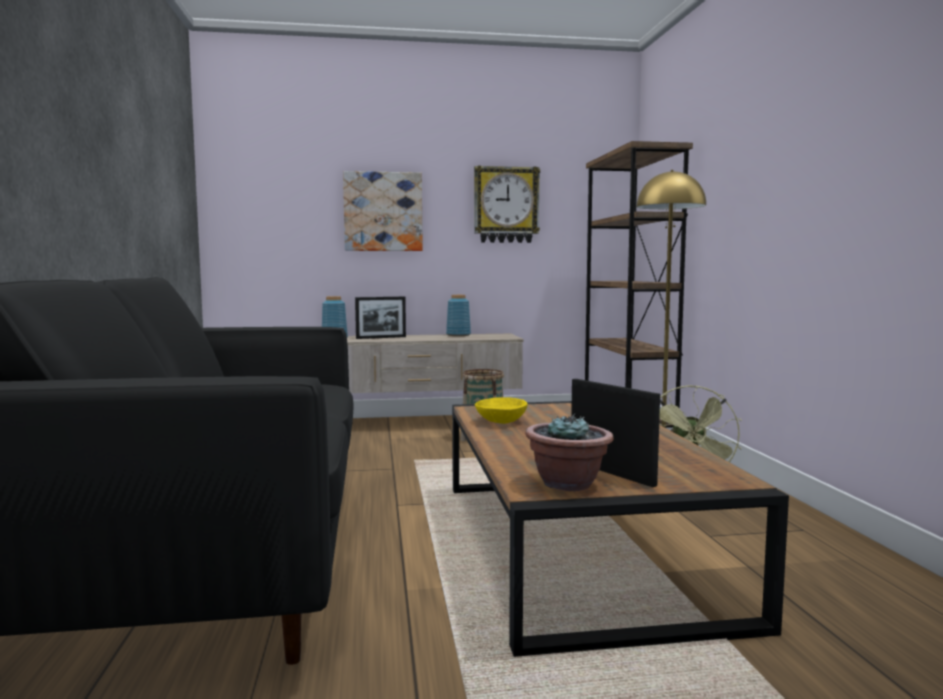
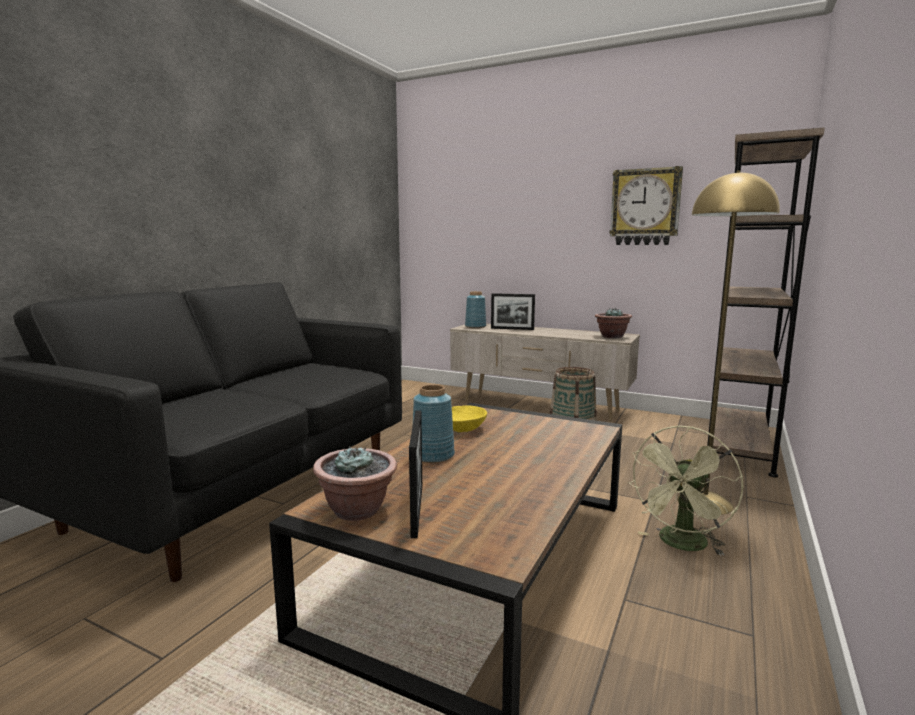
camera: 35 degrees right, 5 degrees up
(383, 212) = (529, 218): picture -> none
(458, 335) = (583, 332): blue vase -> blue vase (432, 455)
(494, 336) = (611, 336): none -> potted plant

